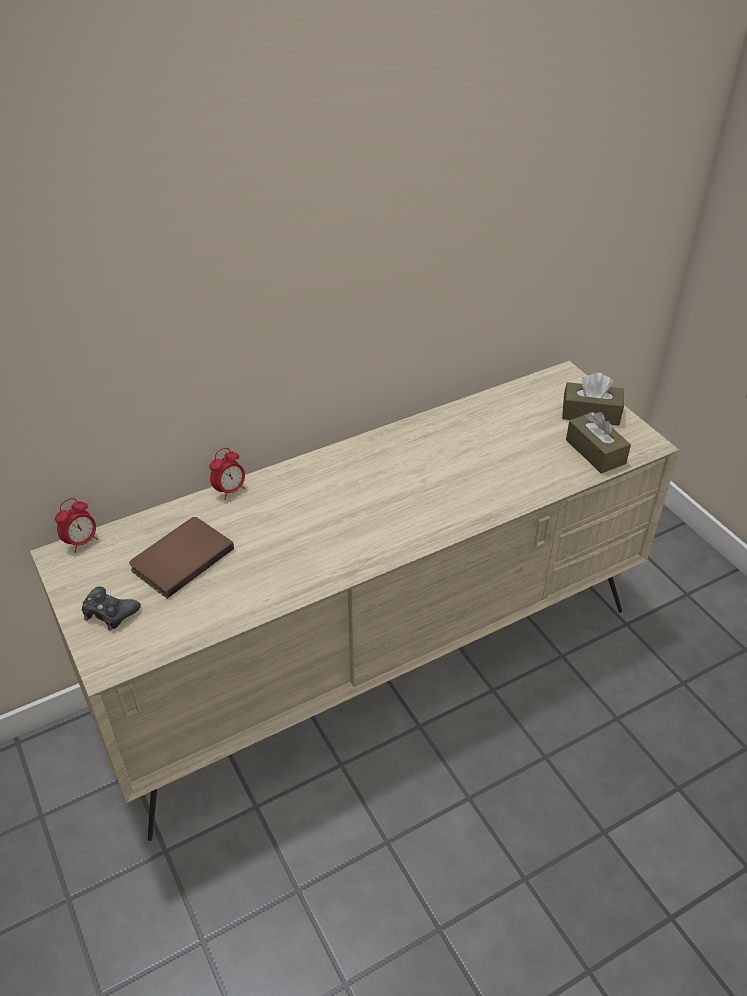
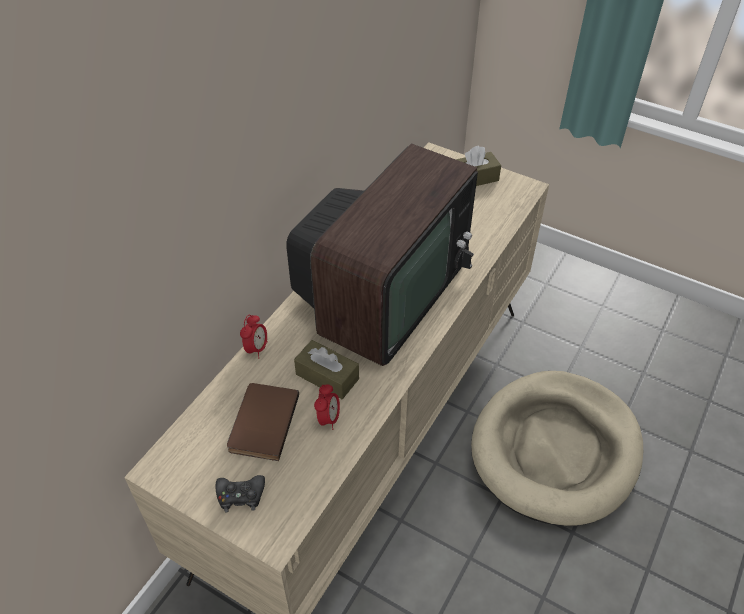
camera: 30 degrees left, 5 degrees up
(81, 542) = (165, 448): alarm clock -> alarm clock (328, 419)
(394, 491) = (384, 295): none -> television
(569, 779) = (555, 449): none -> beige dog bed
(595, 452) = (498, 207): brown tissue box -> brown tissue box (327, 376)

